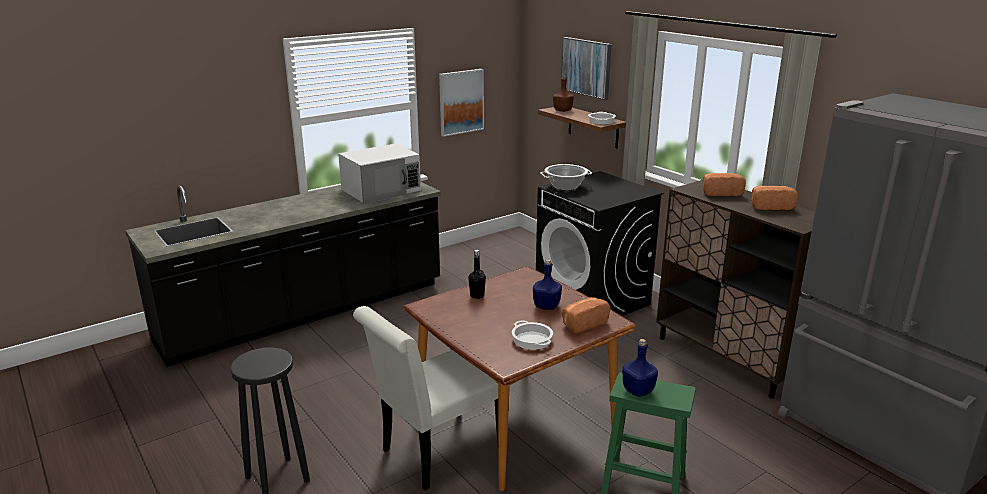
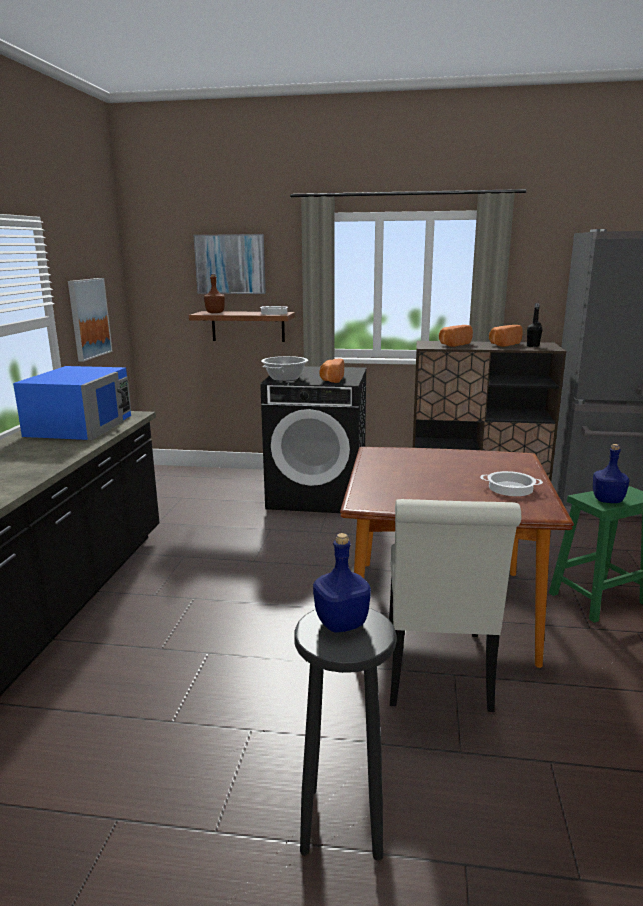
camera: 45 degrees left, 5 degrees down
(382, 190) = (81, 425): white microwave -> blue microwave
(477, 295) = (384, 478): black bottle -> black bottle (533, 346)
(546, 306) = (453, 465): blue bottle -> blue bottle (340, 623)
(582, 323) = (507, 465): bread -> bread (331, 380)

